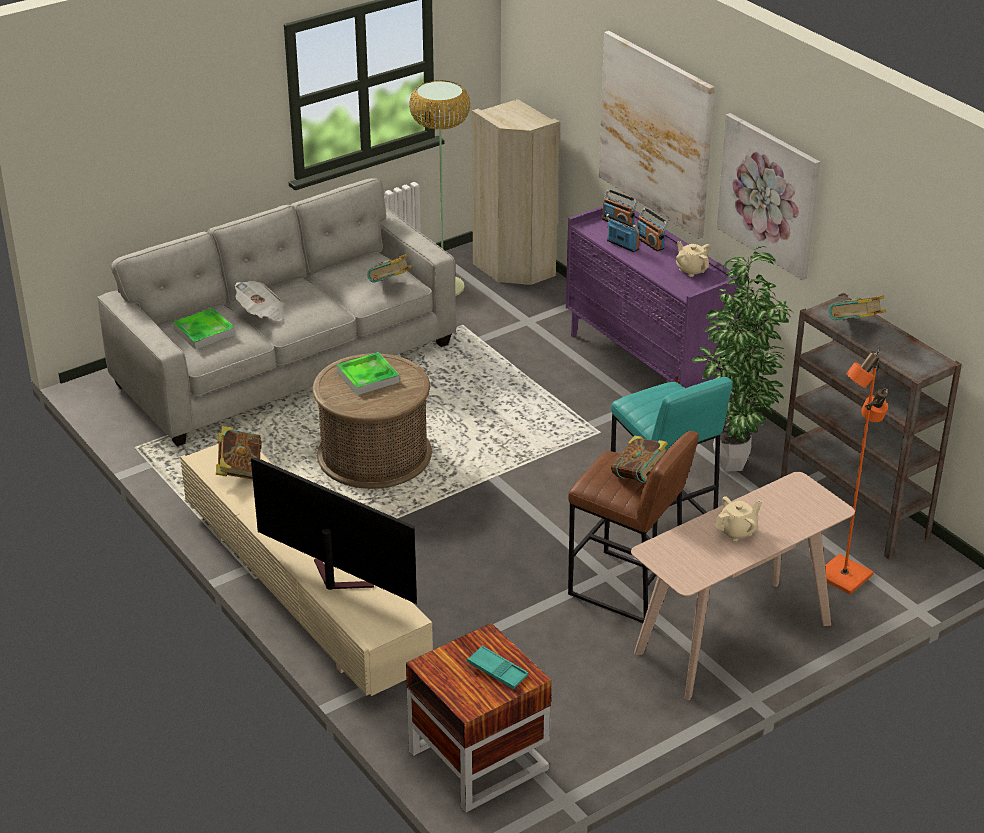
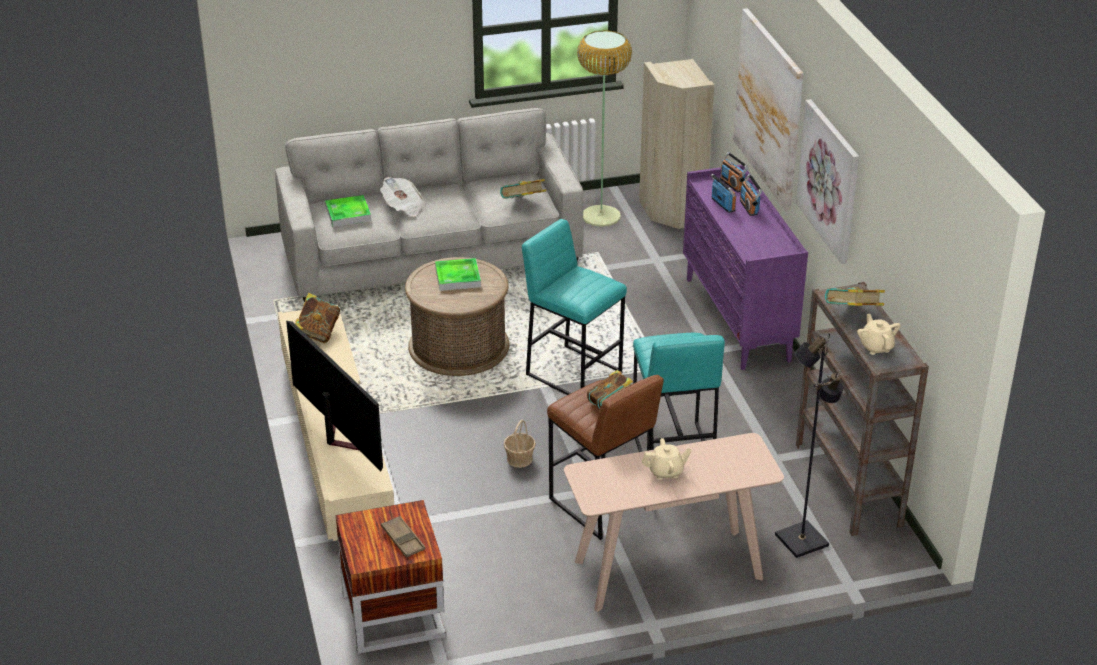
camera: 20 degrees right, 0 degrees up
(497, 671) = (403, 540): turquoise tray -> brown tray
(512, 456) = (572, 372): none -> turquoise stool
(512, 559) = (520, 459): none -> basket
(691, 270) = (770, 238): beige teapot -> beige teapot (876, 347)
(732, 466) = (760, 423): potted plant -> none
(844, 575) = (802, 540): orange floor lamp -> black floor lamp

